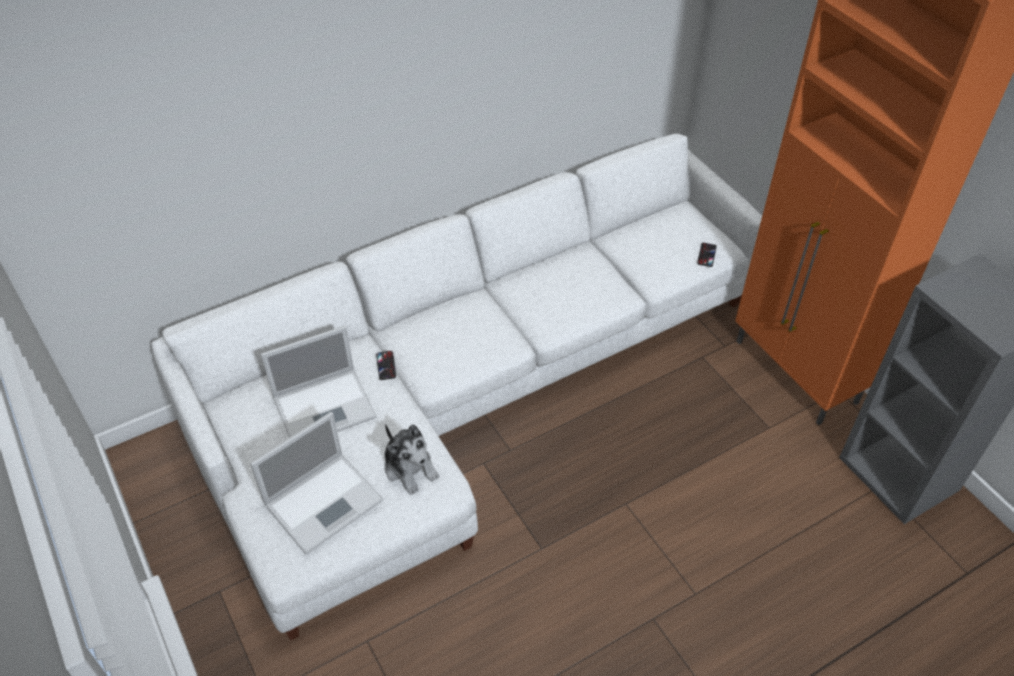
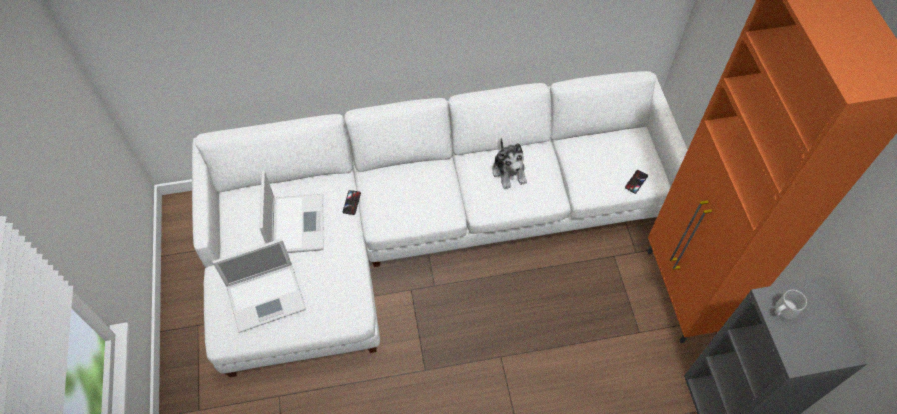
camera: 20 degrees right, 10 degrees up
(326, 406) = (296, 223): laptop -> laptop turned 90 degrees counterclockwise
(410, 468) = (335, 290): plush toy -> plush toy (509, 171)
(959, 296) = (783, 311): none -> grey mug

